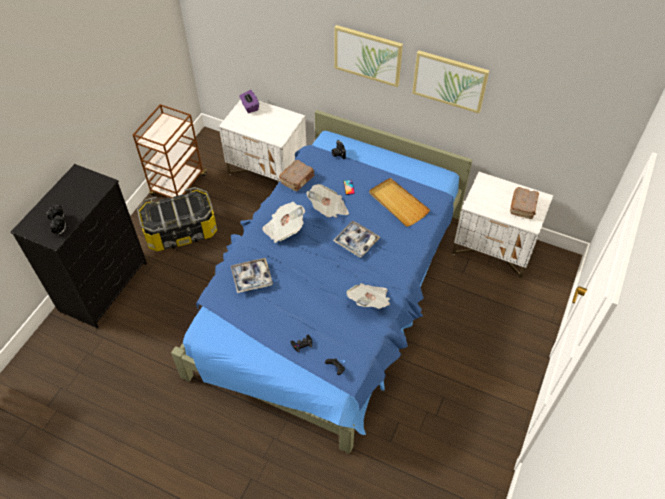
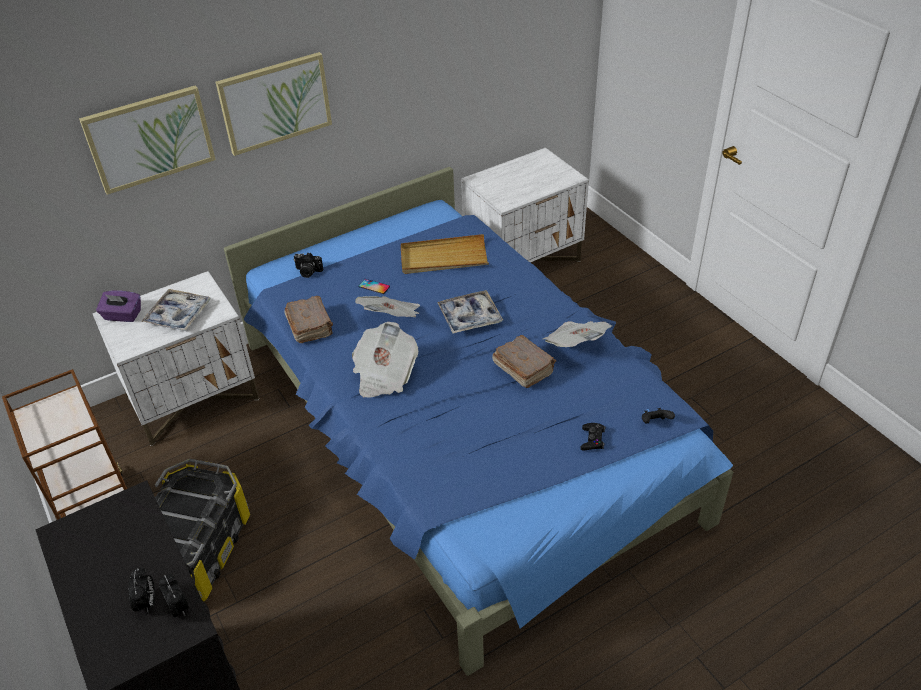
camera: 55 degrees left, 10 degrees down
(251, 278) = (438, 444): tray -> tray (178, 315)
(449, 81) = (393, 70): picture -> picture (149, 138)
(523, 207) = (542, 172): brown book -> brown book (523, 368)

